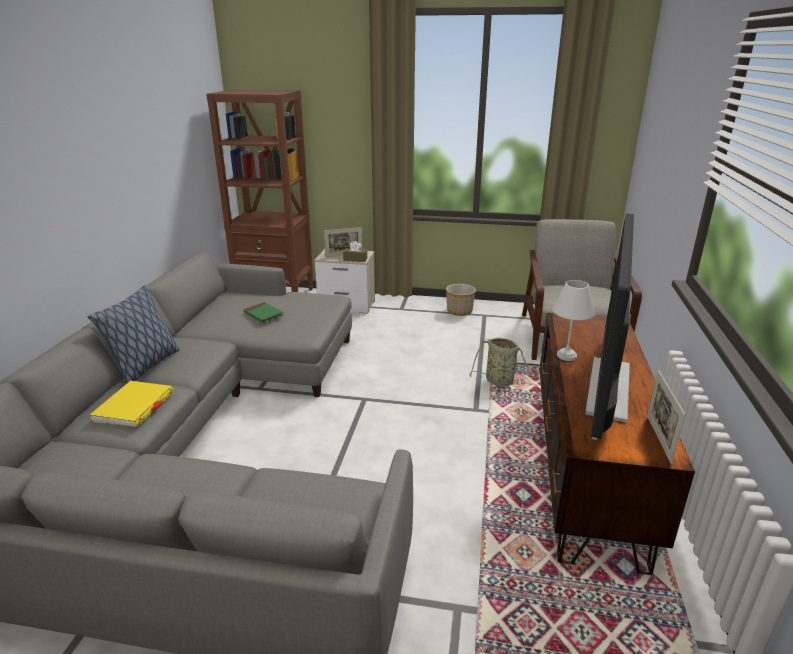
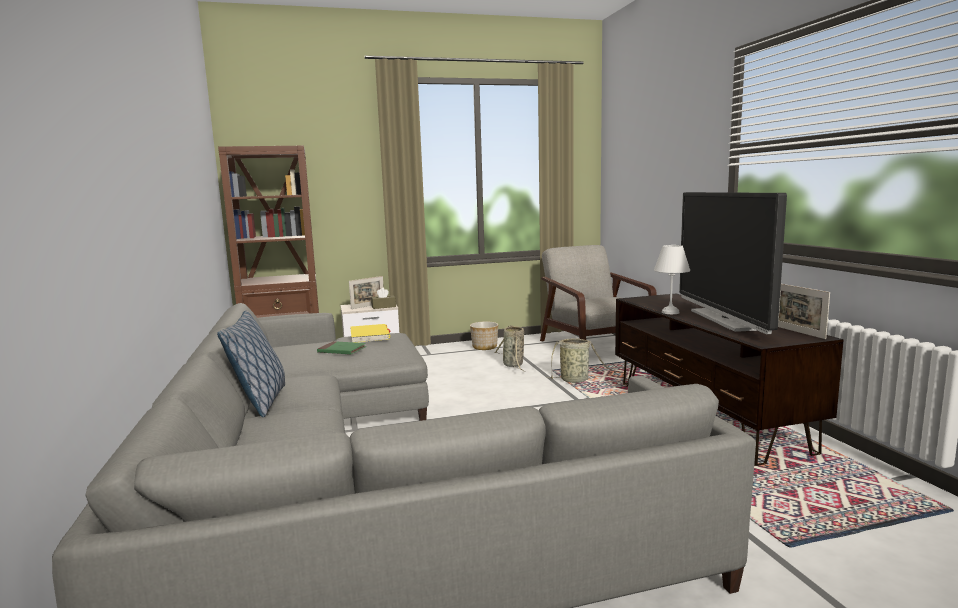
camera: 25 degrees left, 15 degrees down
(134, 407) = (297, 426): yellow book -> yellow book (370, 336)
(462, 344) = (513, 365): none -> basket

